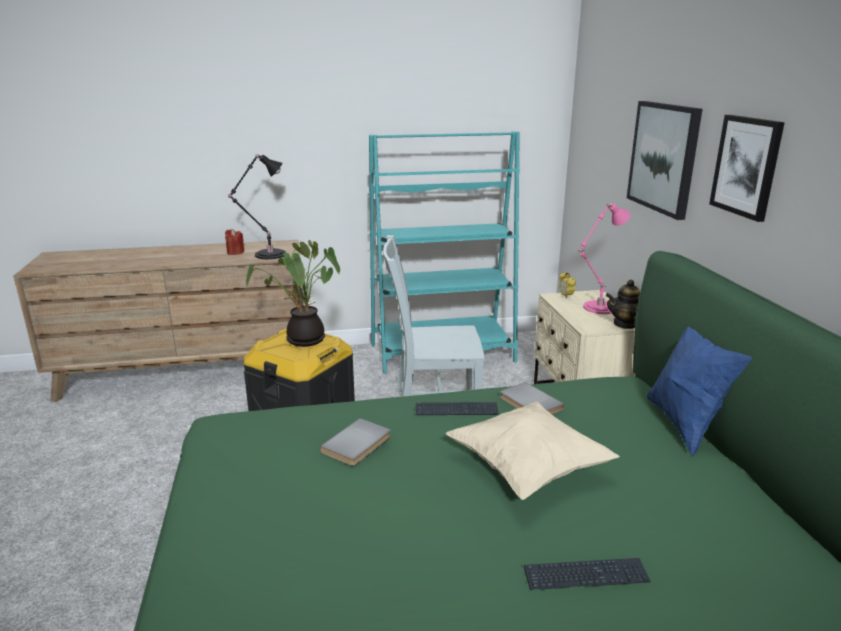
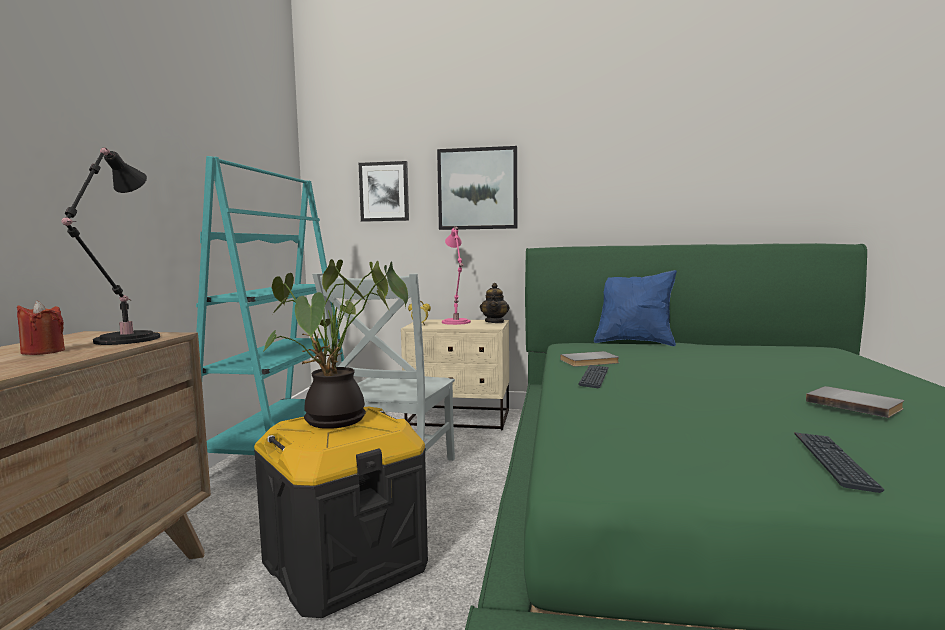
camera: 70 degrees left, 15 degrees down
(358, 445) = (667, 403): grey book -> grey book (854, 404)
(528, 469) = (696, 372): beige pillow -> none
(586, 576) = (829, 374): keyboard -> keyboard (833, 461)
(746, 166) = (575, 177): picture -> picture (384, 191)

